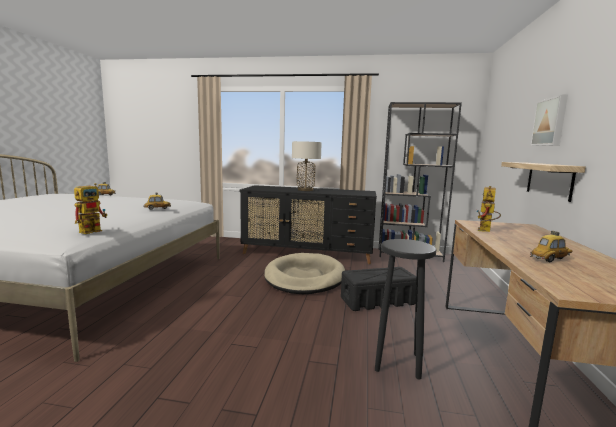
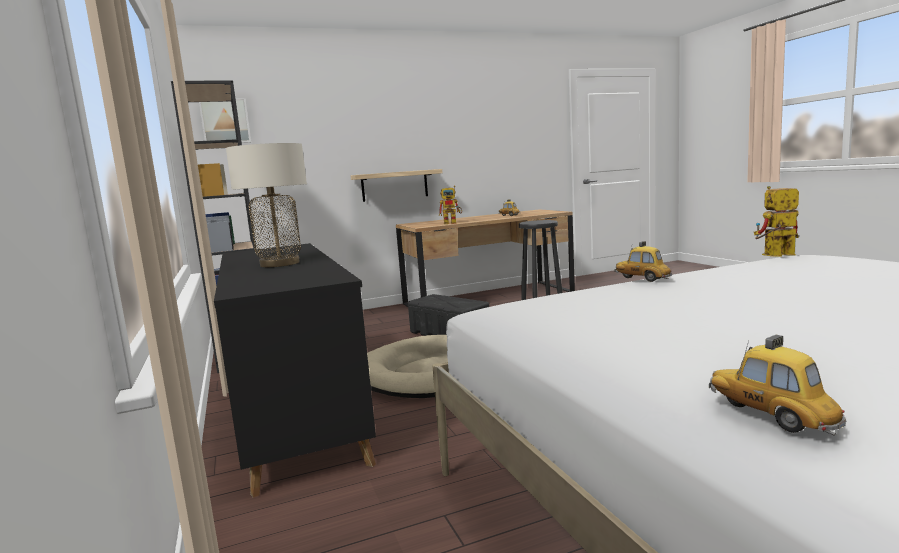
camera: 120 degrees left, 0 degrees up
(550, 122) = (378, 137): picture -> picture (225, 121)

